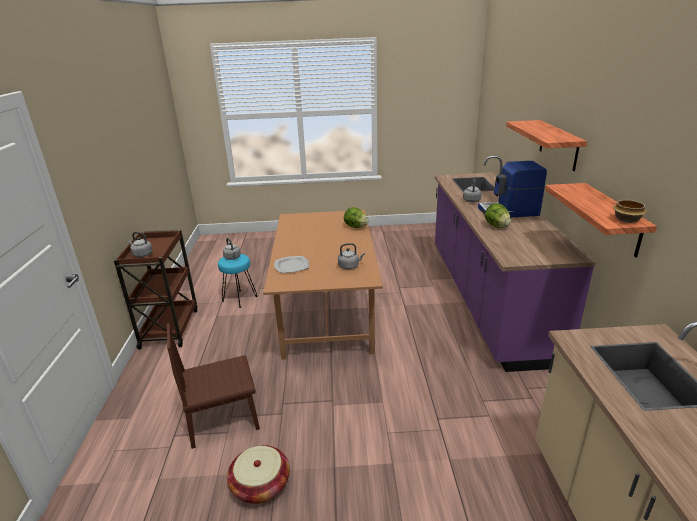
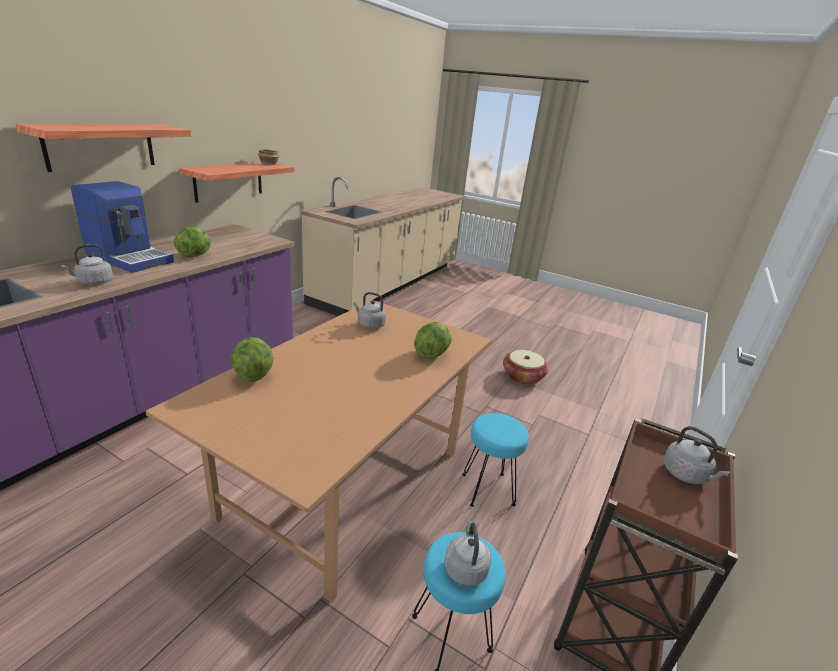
camera: 150 degrees left, 0 degrees up
(223, 419) = (540, 426): brown chair -> none
(247, 349) = (487, 490): none -> turquoise stool
(292, 265) = (431, 354): plate -> lettuce

